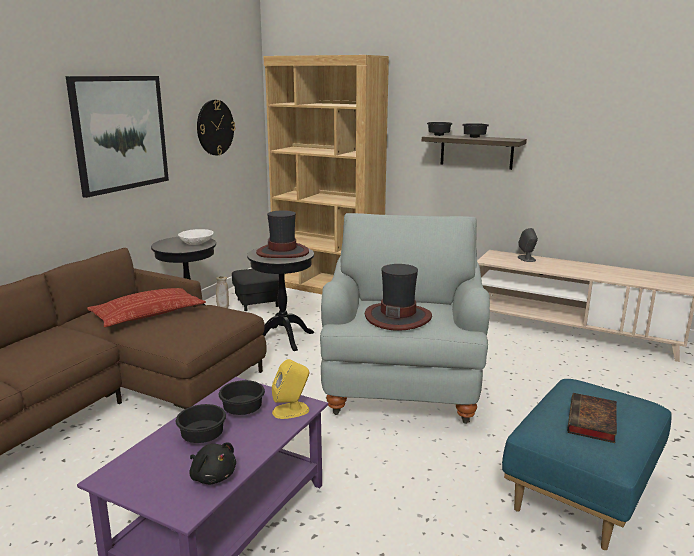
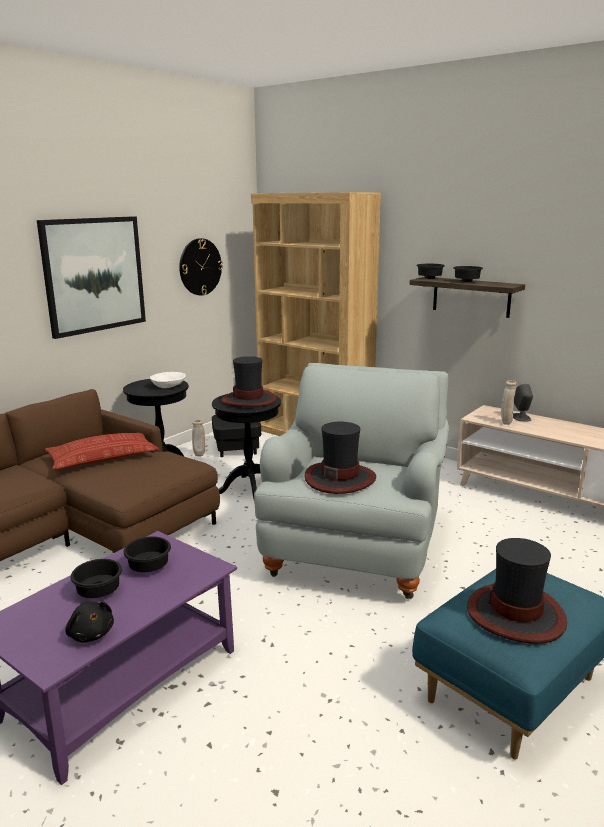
camera: 10 degrees right, 0 degrees up
(291, 410) = (196, 572): yellow speaker -> none
(516, 264) = (506, 423): none -> beige vase
(592, 422) = (516, 614): book -> hat

